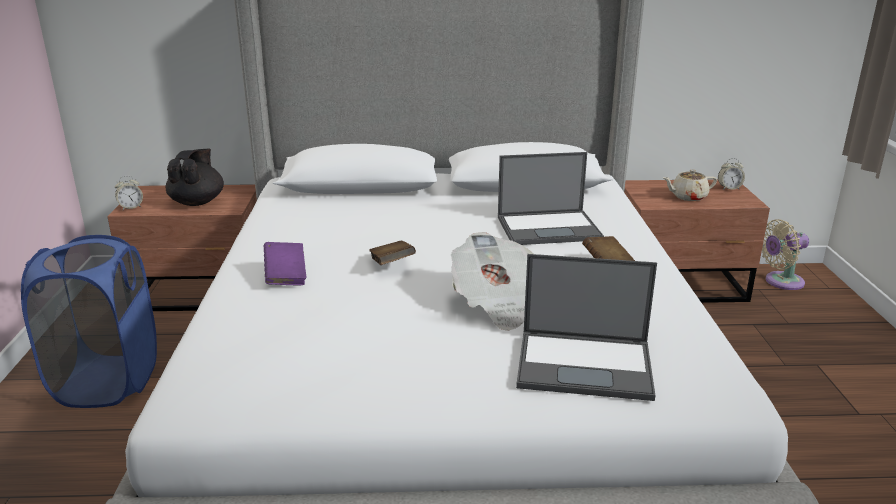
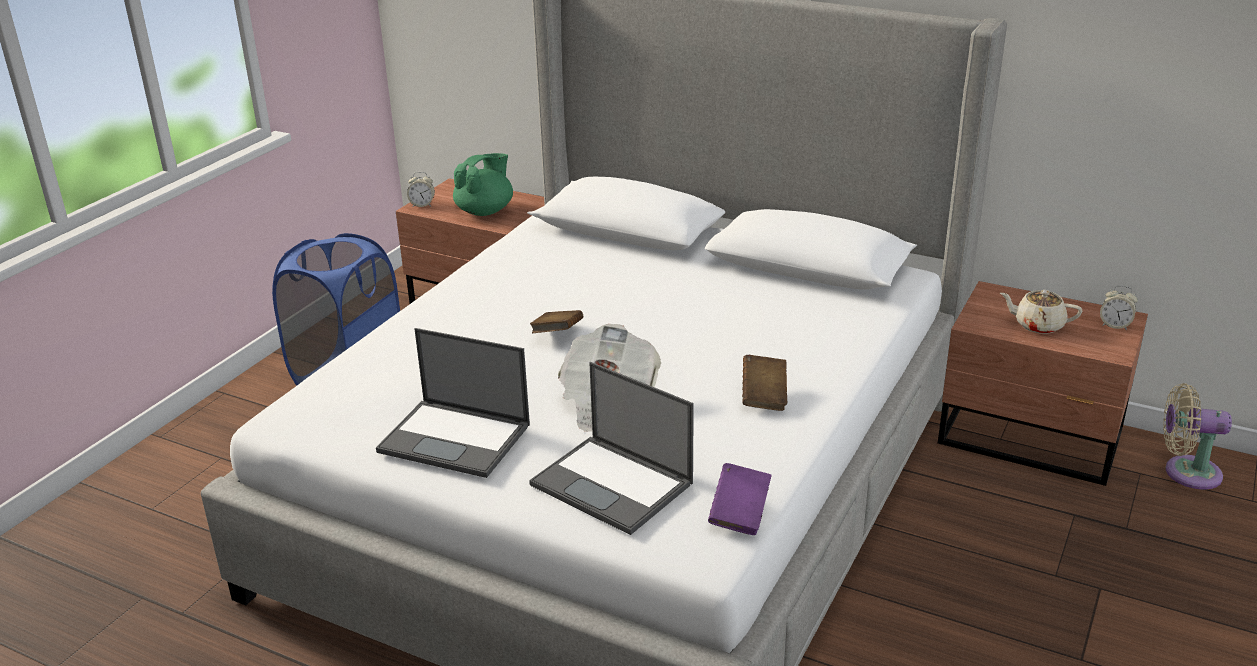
camera: 30 degrees right, 5 degrees up
(197, 202) = (485, 211): black teapot -> green teapot
(286, 276) = (456, 322): purple book -> purple book (739, 514)
(549, 228) = (763, 331): laptop -> laptop (456, 438)

